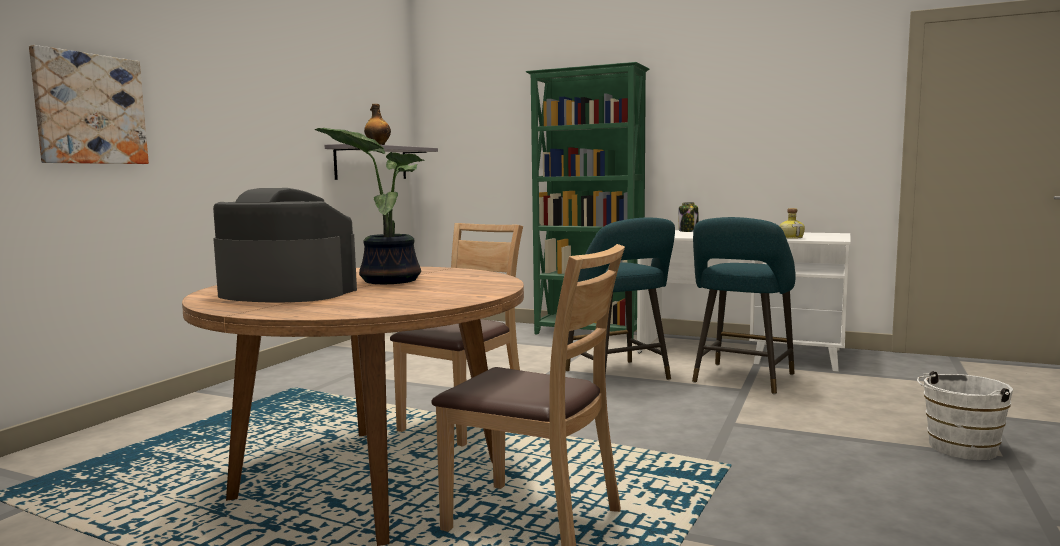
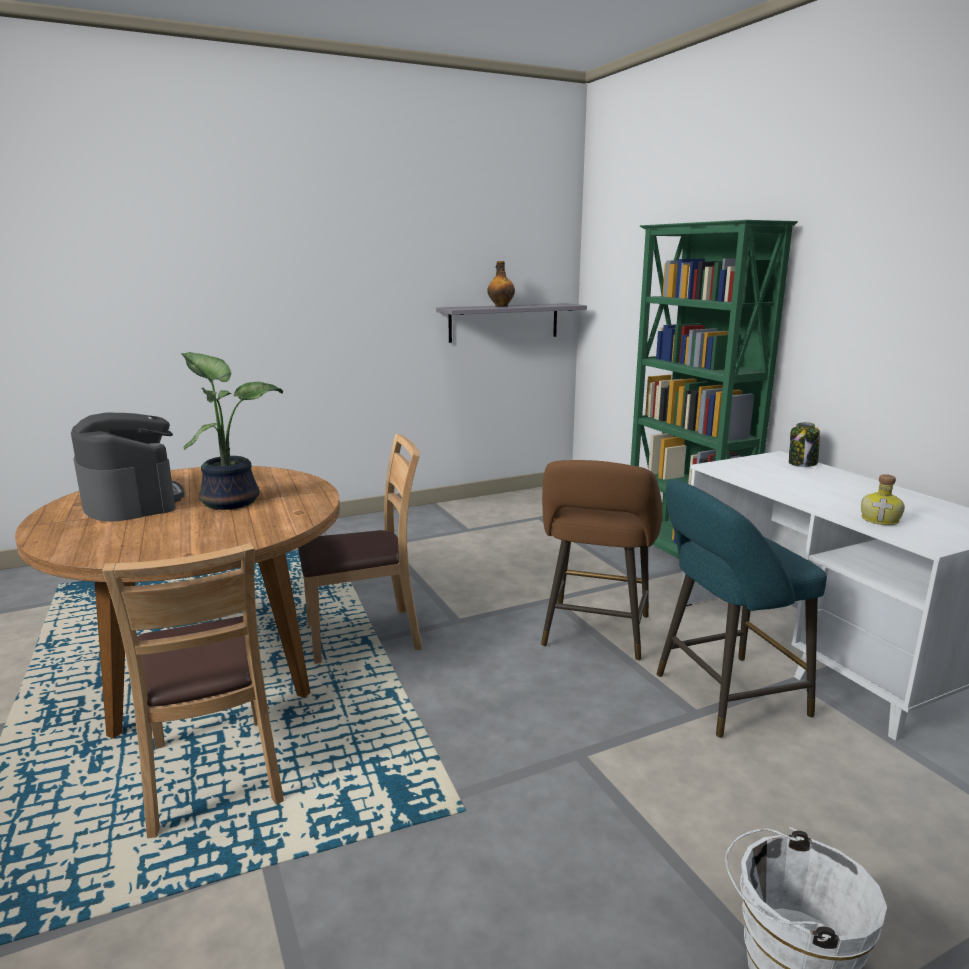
camera: 40 degrees right, 10 degrees up
(90, 109) = (175, 297): picture -> none
(620, 377) = (595, 634): turquoise stool -> brown stool

